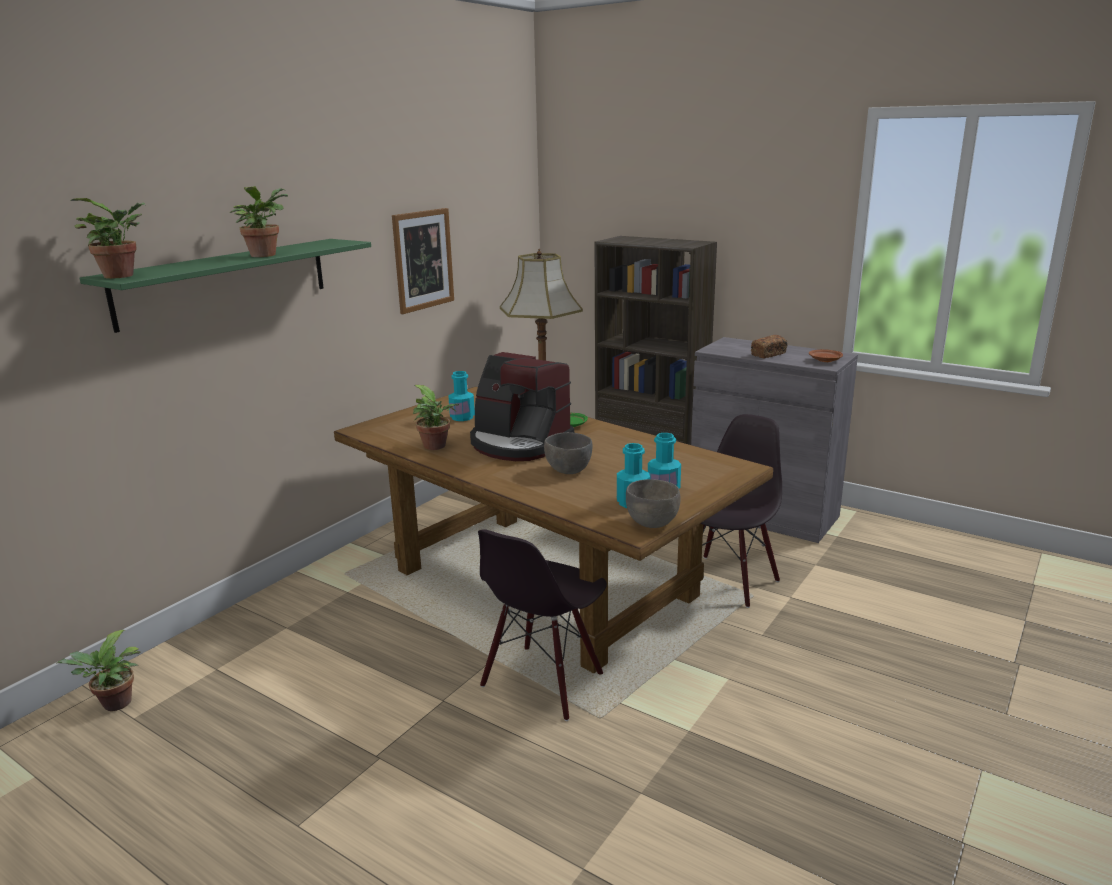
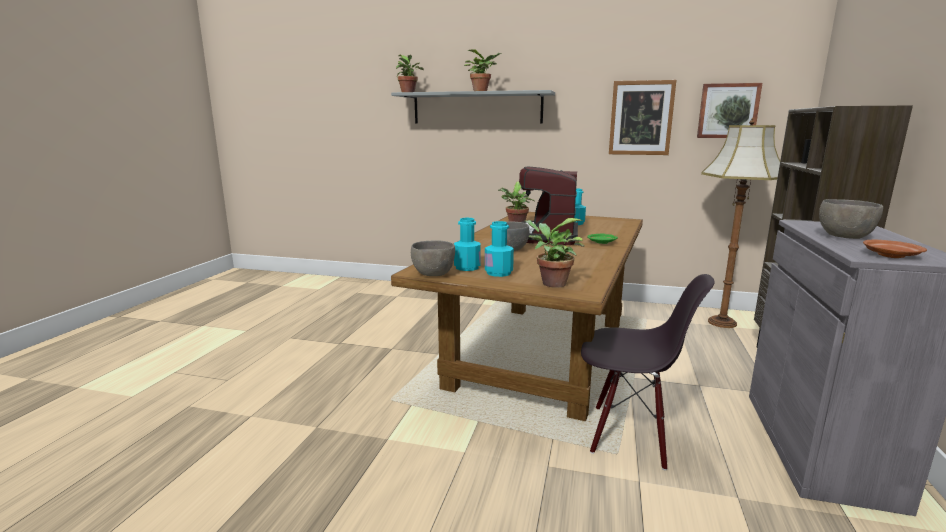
camera: 70 degrees right, 5 degrees down
(114, 705) = (364, 287): potted plant -> potted plant (550, 283)
(225, 282) = (477, 108): green shelf -> grey shelf
(488, 238) = (728, 111): none -> picture
(543, 681) = (423, 374): black chair -> none
(768, 354) = (844, 237): bread -> grey bowl

